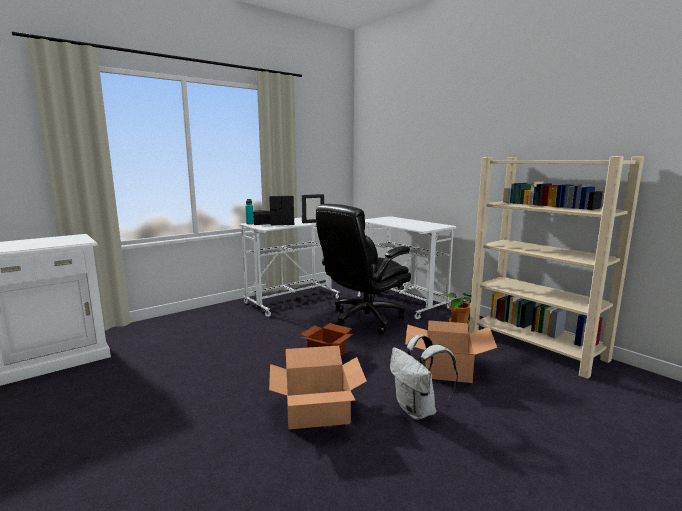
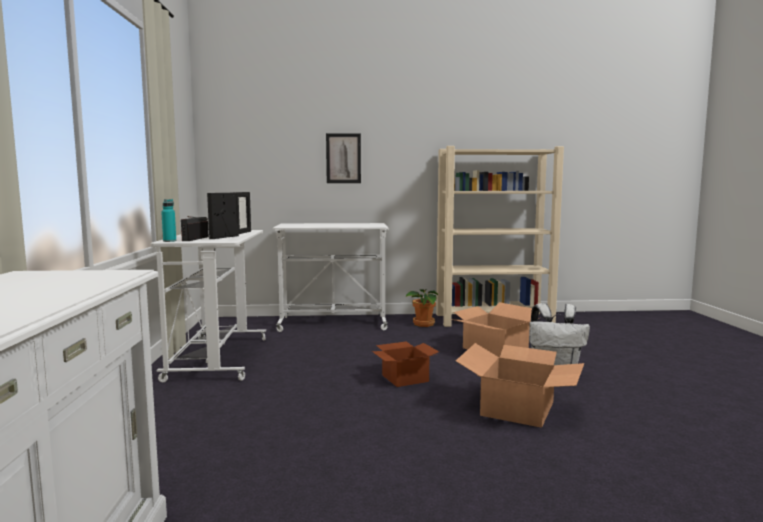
camera: 55 degrees left, 5 degrees down
(363, 319) = (346, 345): black office chair -> none
(434, 166) = (343, 158): none -> picture

